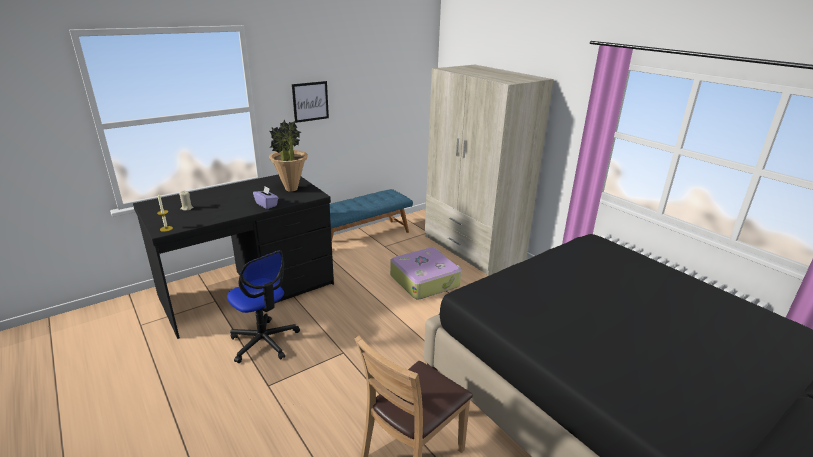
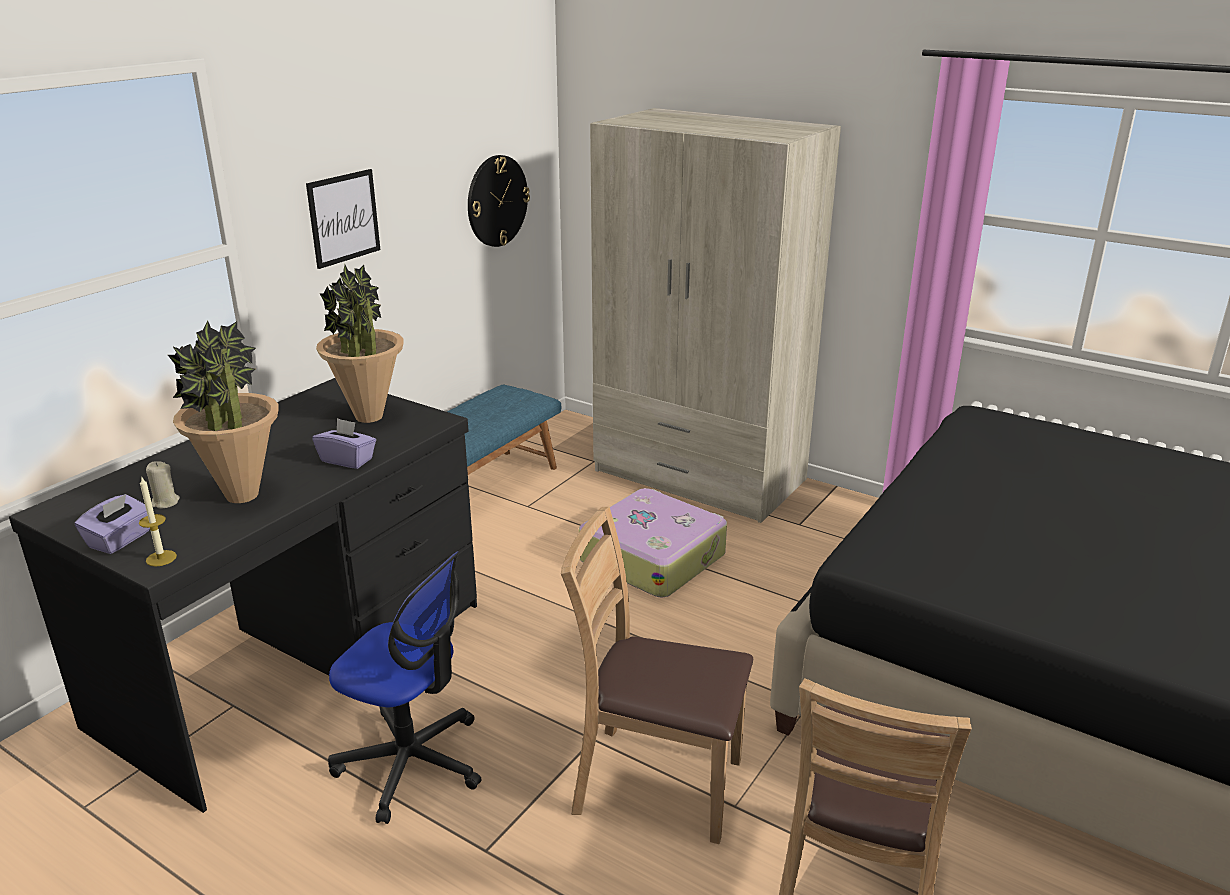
camera: 20 degrees left, 0 degrees up
(159, 219) = (120, 540): none -> purple tissue box
(215, 211) = (242, 496): none -> potted plant
(357, 379) = (656, 784): none -> brown chair
(397, 102) = (497, 201): none -> wall clock

